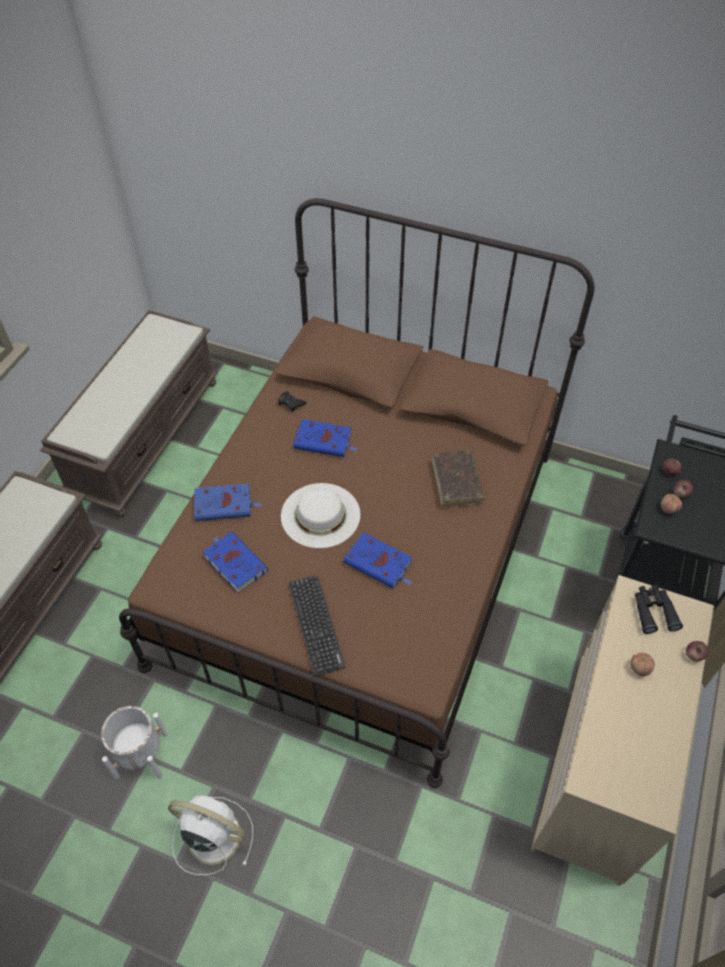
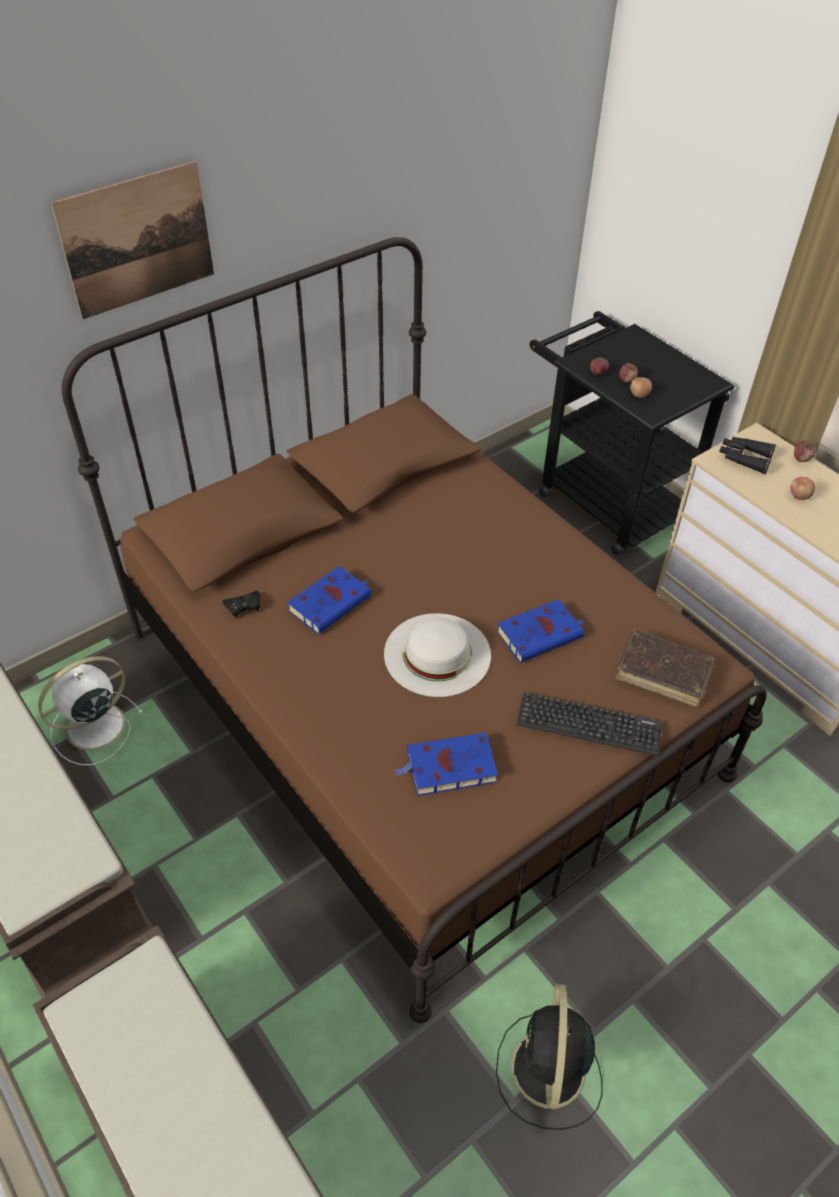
camera: 60 degrees left, 5 degrees down
(141, 755) = (548, 1072): white planter -> black fan
(211, 835) = (695, 1031): white fan -> white fan (93, 727)
(225, 505) = (351, 739): blue book -> none
(375, 153) = (137, 240): none -> picture
(456, 483) = (479, 525): brown book -> brown book (662, 674)

